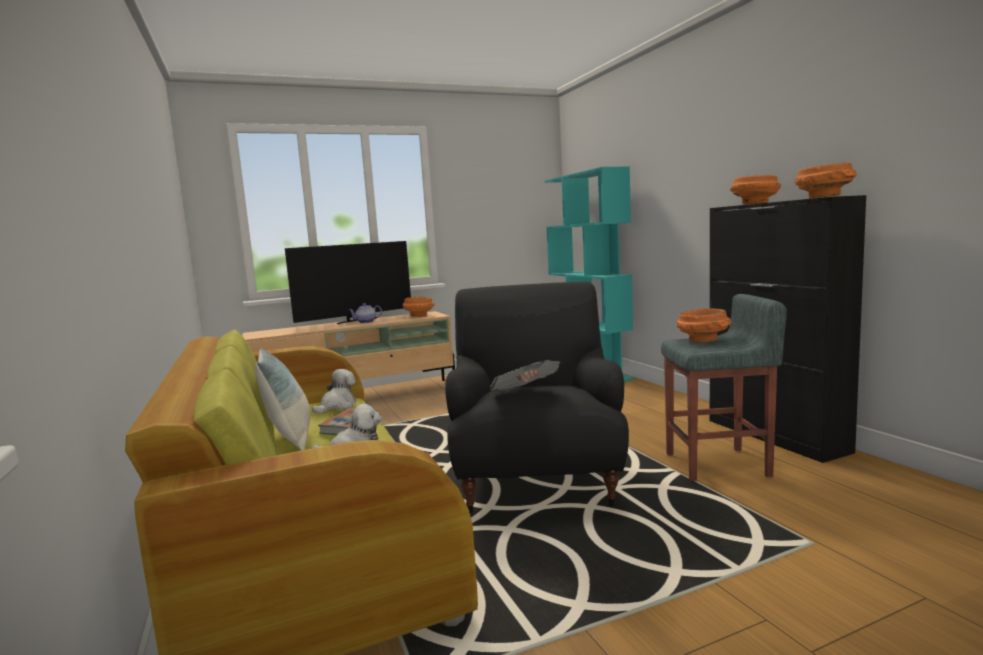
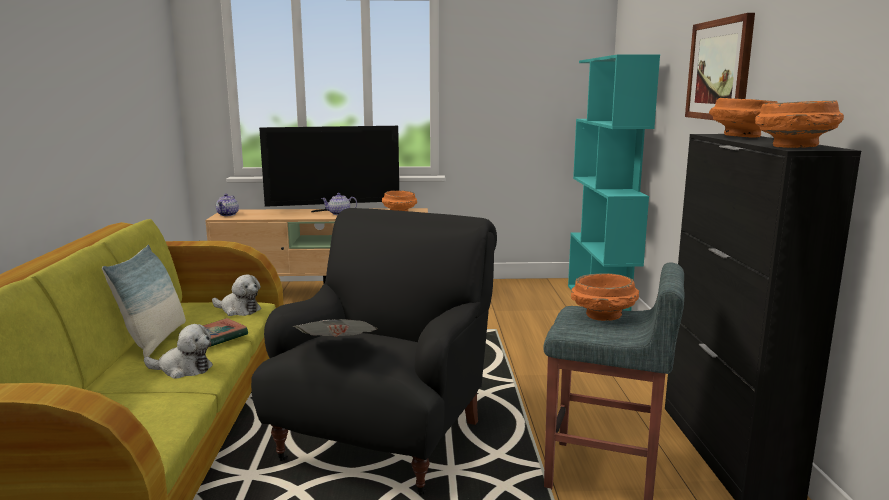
camera: 20 degrees right, 5 degrees up
(258, 334) = (228, 214): none -> teapot
(337, 406) = (238, 310): plush toy -> plush toy turned 60 degrees clockwise
(698, 168) = (719, 70): none -> picture

